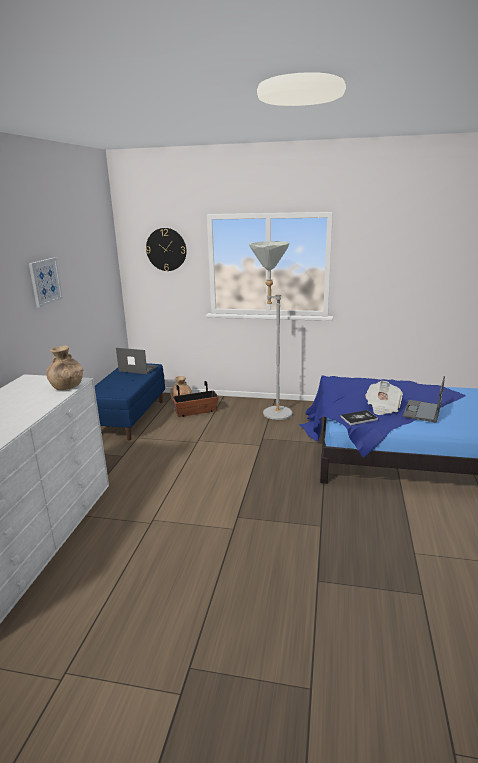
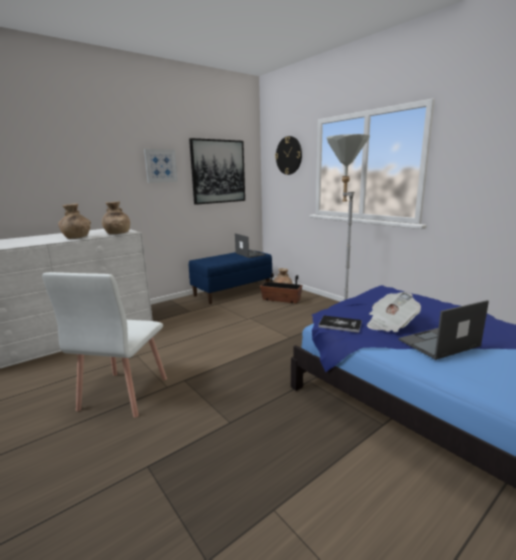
camera: 40 degrees right, 5 degrees down
(35, 406) = (76, 237): none -> brown vase
(90, 275) = (218, 171): none -> picture
(207, 553) = (123, 394): none -> white chair

